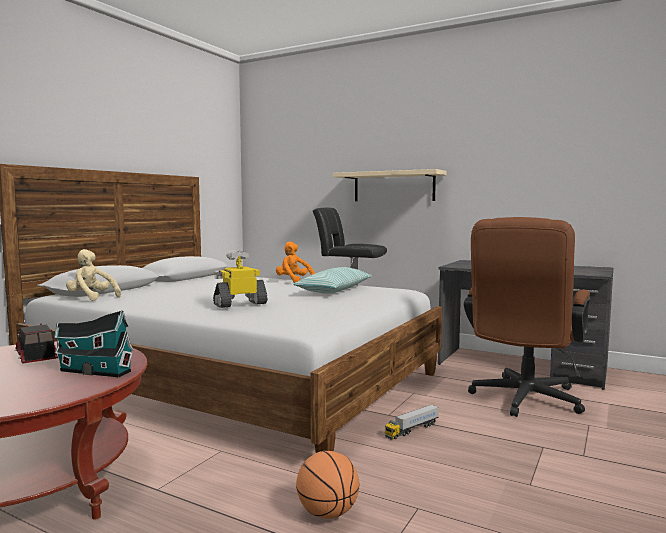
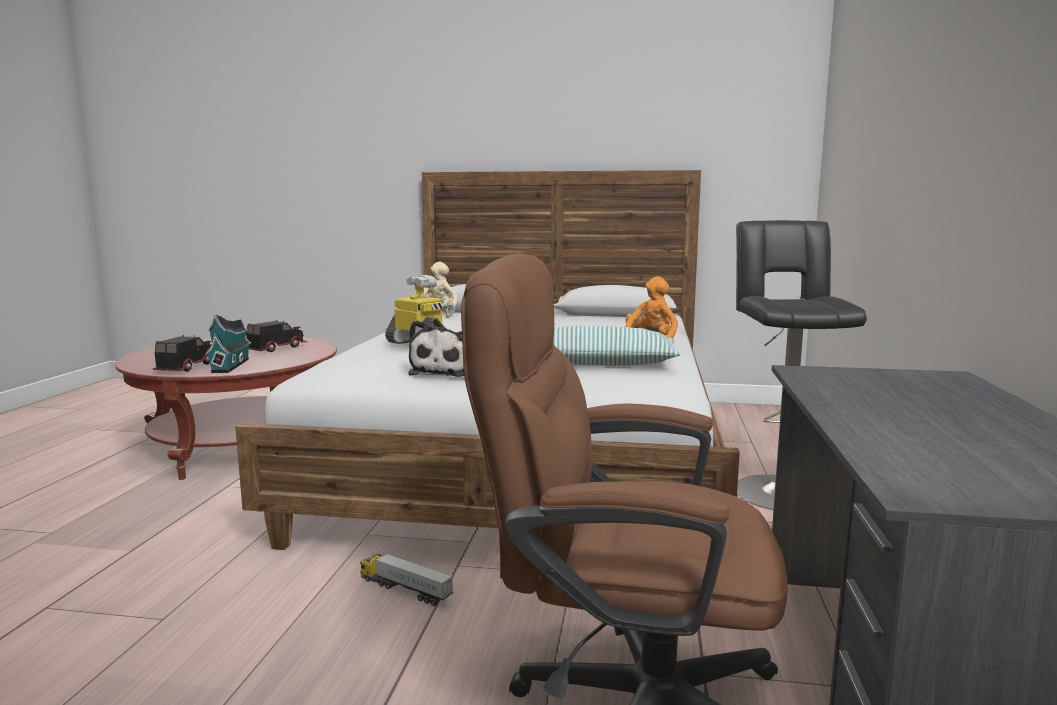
camera: 70 degrees right, 5 degrees up
(62, 387) = (186, 367): none -> toy truck
(326, 307) = (446, 371): none -> plush toy
(327, 513) = (163, 567): basketball -> none
(393, 186) = (921, 173): beige shelf -> none

